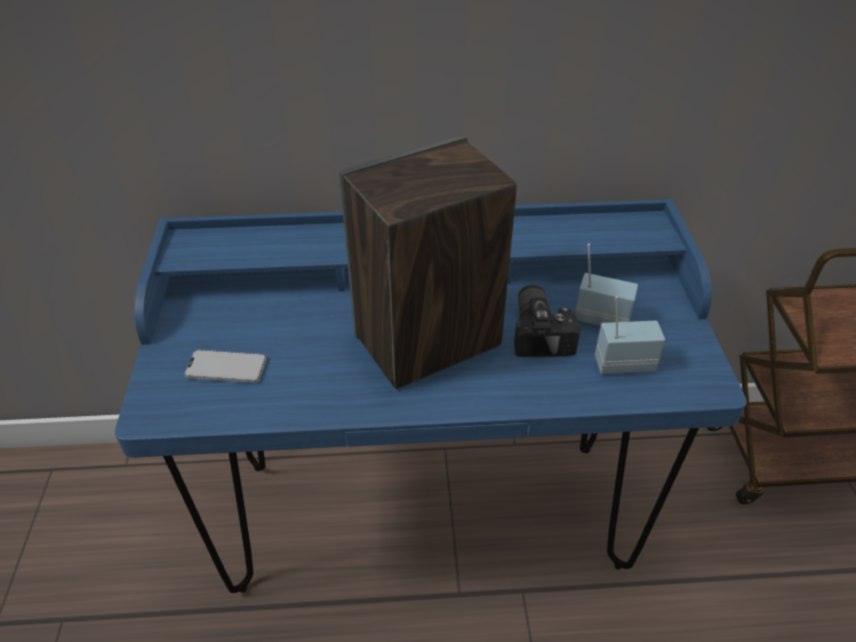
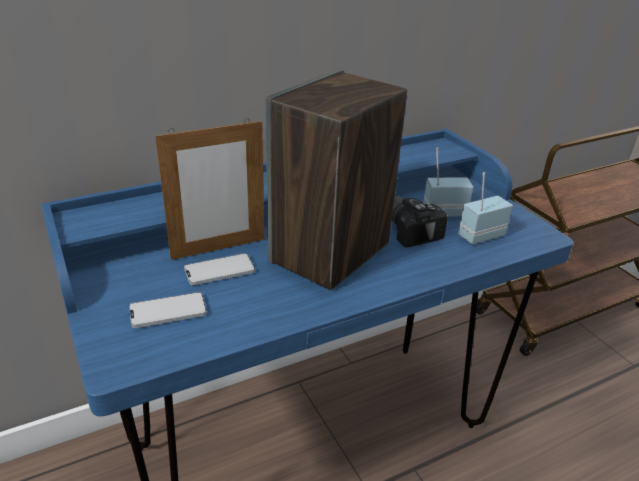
camera: 25 degrees left, 10 degrees down
(301, 333) = (219, 270): none -> phone
(315, 305) = (218, 249): none -> picture frame

